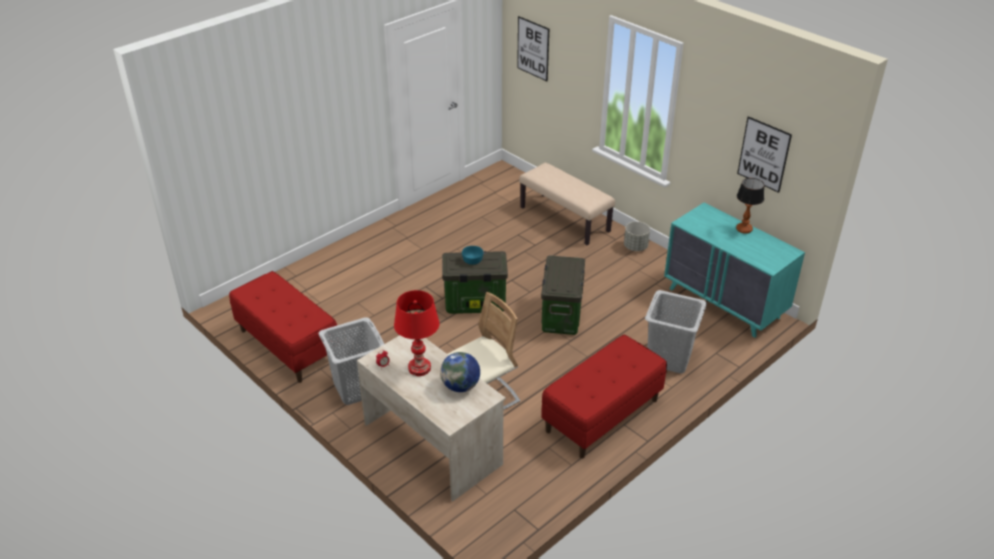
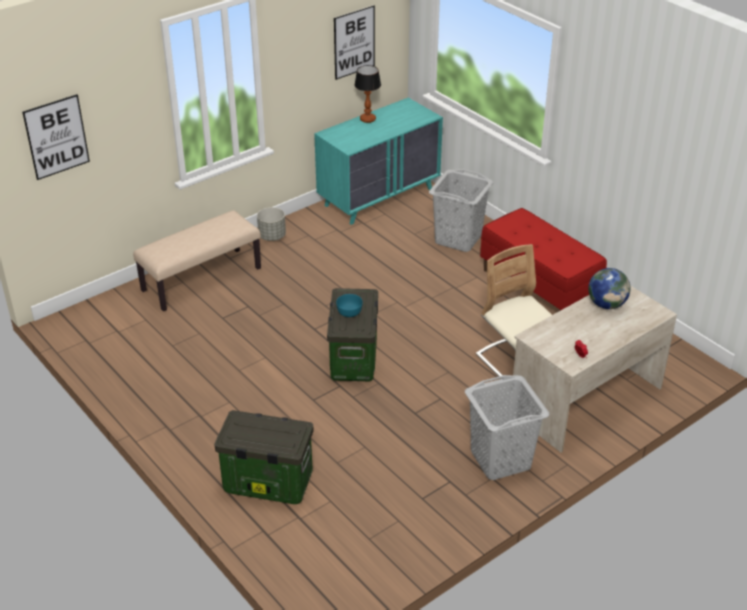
camera: 85 degrees left, 0 degrees up
(288, 345) = (418, 529): red bench -> none
(419, 368) = (582, 331): red table lamp -> none
(561, 315) = (384, 298): storage box -> storage box (266, 483)

